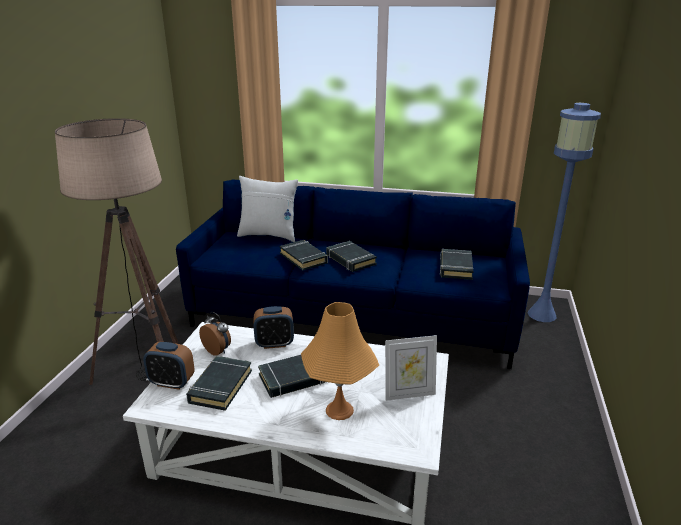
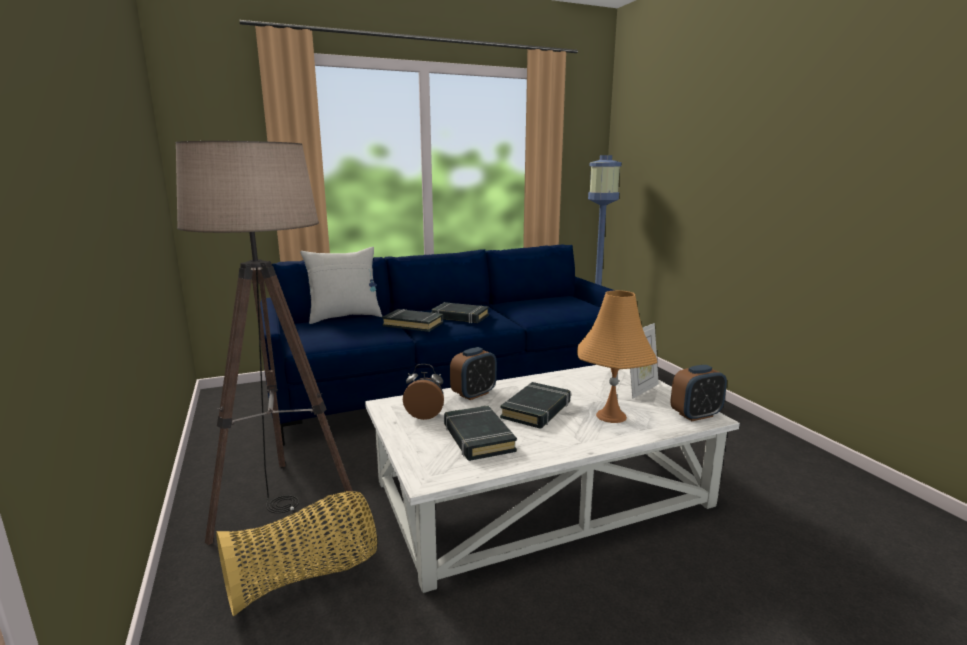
camera: 35 degrees left, 10 degrees down
(107, 432) = (305, 577): none -> basket
(172, 383) = (420, 453): alarm clock -> alarm clock (696, 415)
(455, 267) = (554, 305): black book -> none

